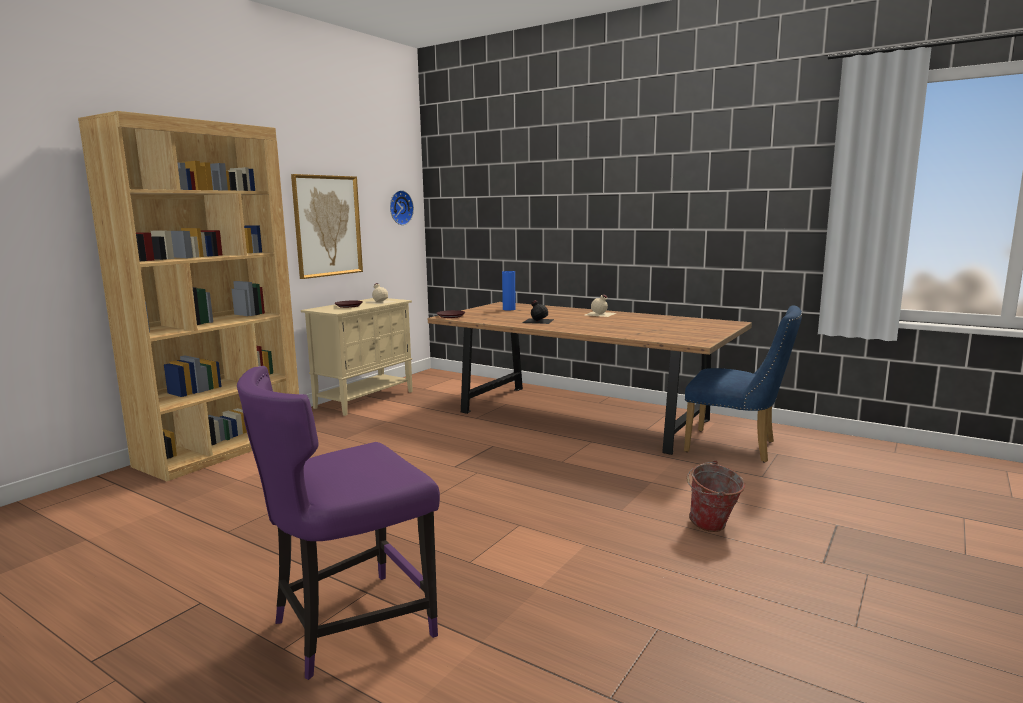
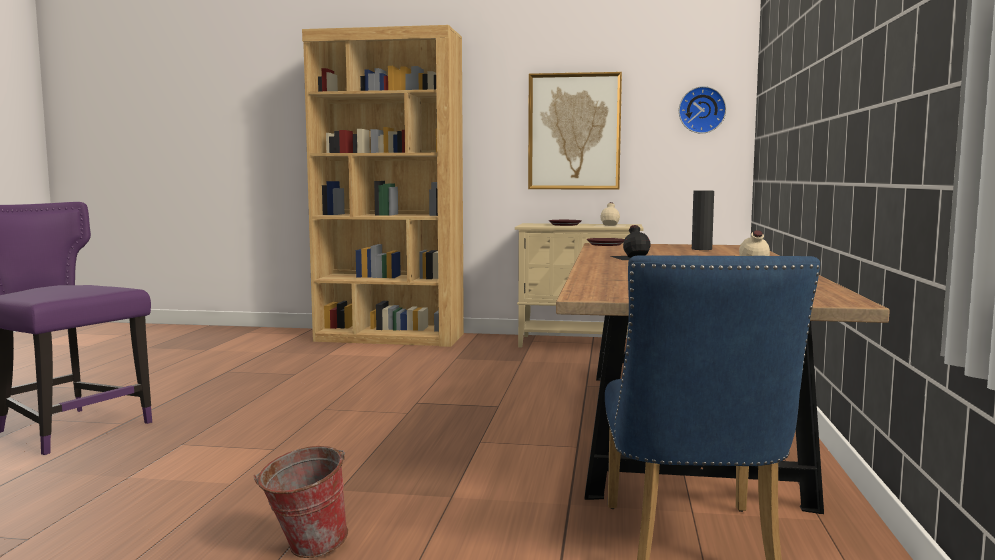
camera: 65 degrees right, 5 degrees down
(509, 309) = (701, 249): blue vase -> black vase

